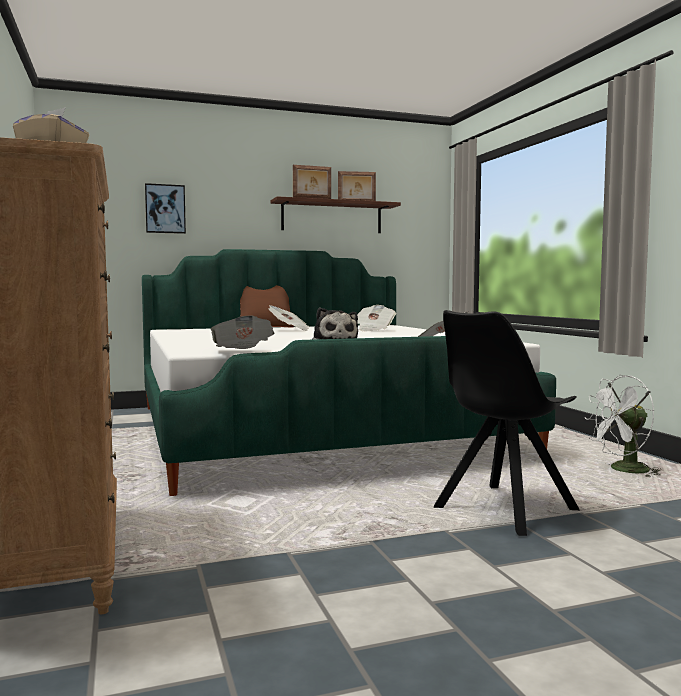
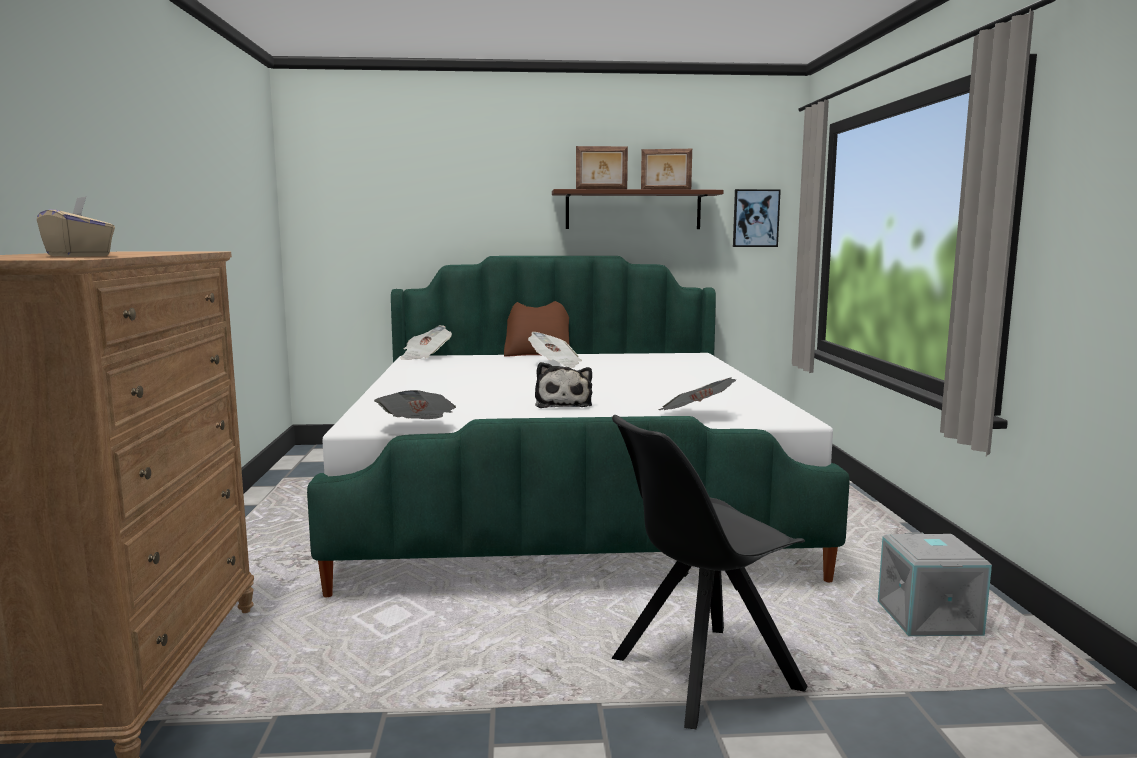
camera: 15 degrees right, 5 degrees up
(165, 209) = (421, 207): picture -> picture (755, 218)
(373, 330) = (660, 369): newspaper -> newspaper (425, 357)
(623, 470) = (930, 619): white fan -> grey storage box

